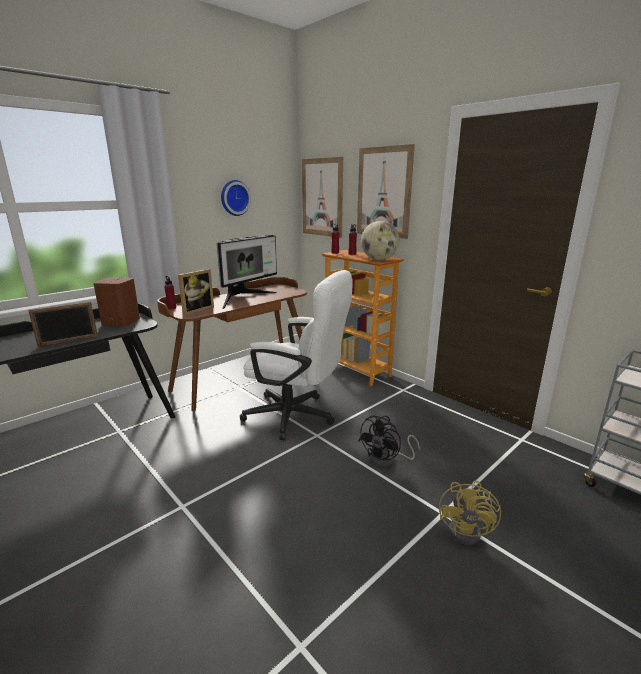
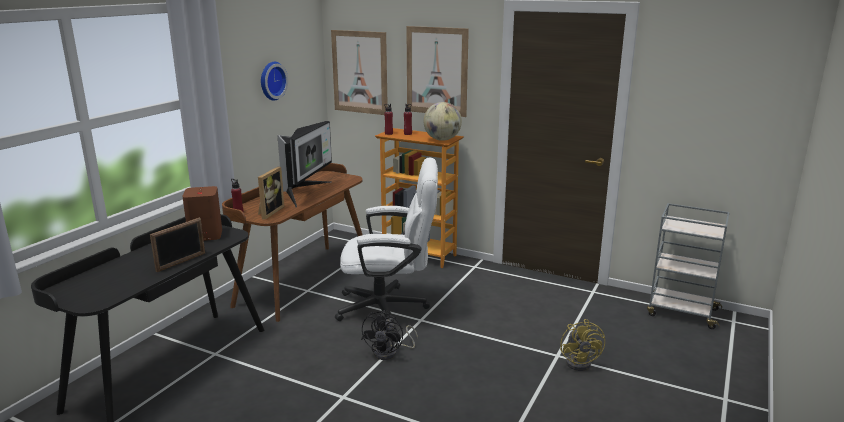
camera: 20 degrees left, 0 degrees up
(387, 459) = (494, 327): black fan -> black fan (390, 352)

